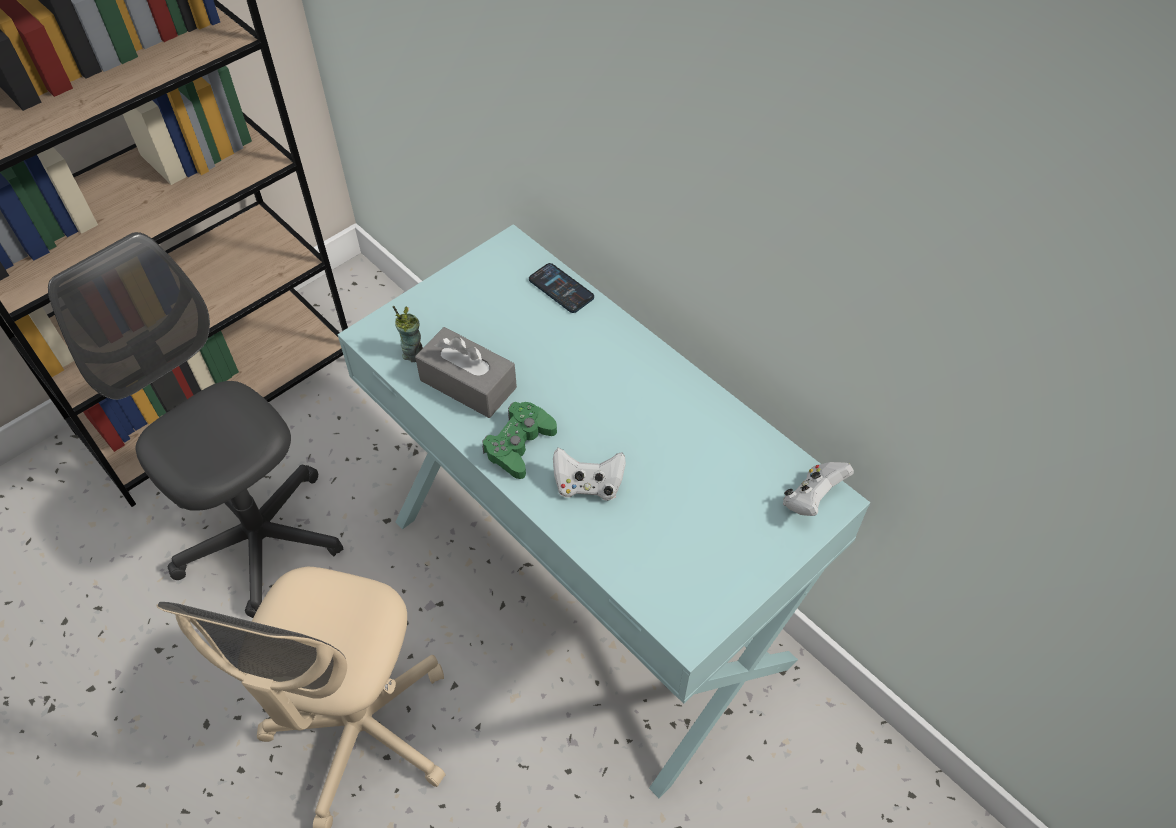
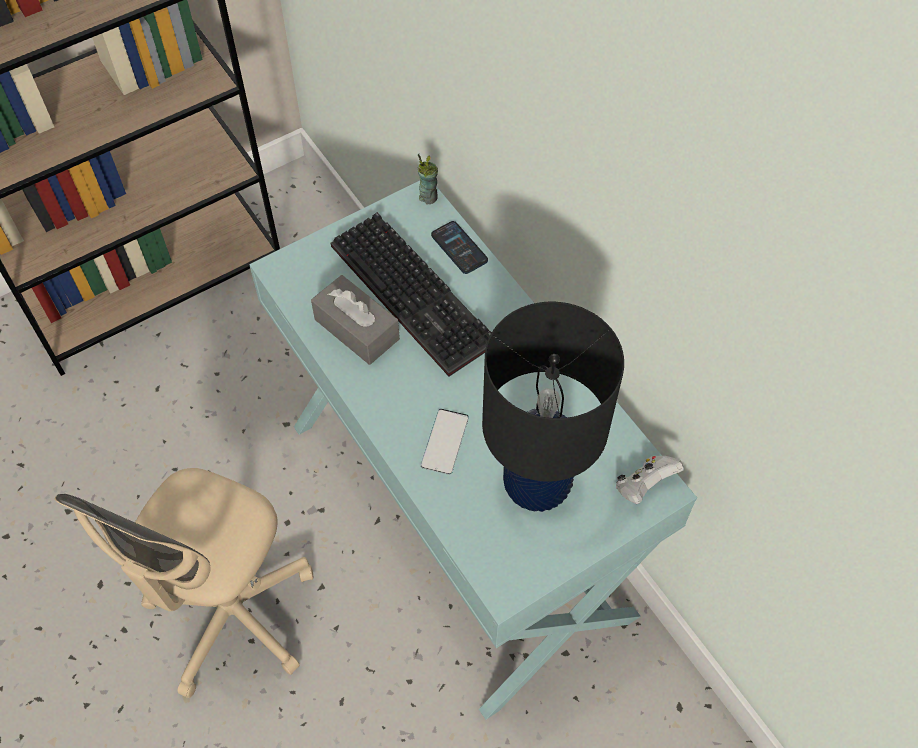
camera: 10 degrees right, 5 degrees up
(260, 539) = (169, 424): grey office chair -> none
(413, 353) = (313, 293): cup -> cup (428, 197)
(519, 444) = (391, 394): green game controller -> none
(526, 340) = (417, 294): none -> keyboard
(588, 485) = (445, 441): white game controller -> phone
(699, 516) = (538, 486): none -> black table lamp

